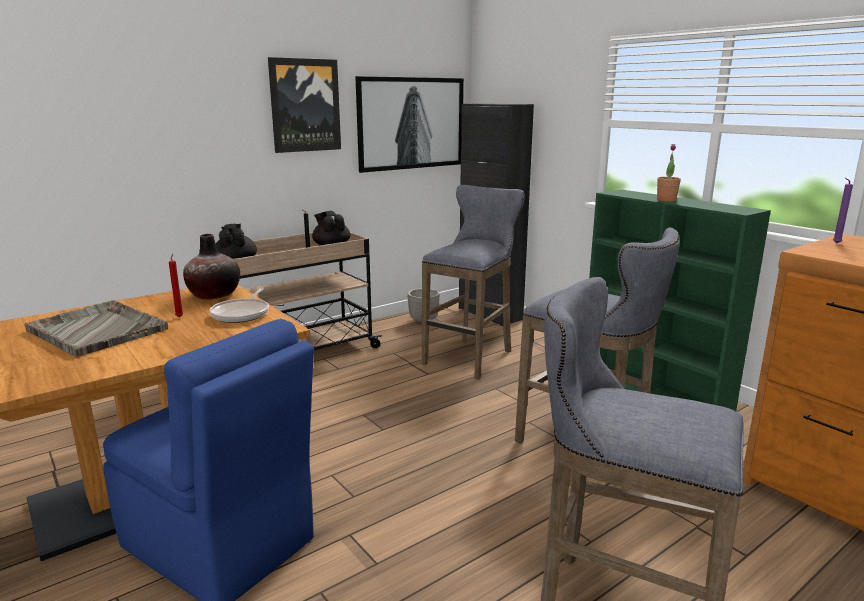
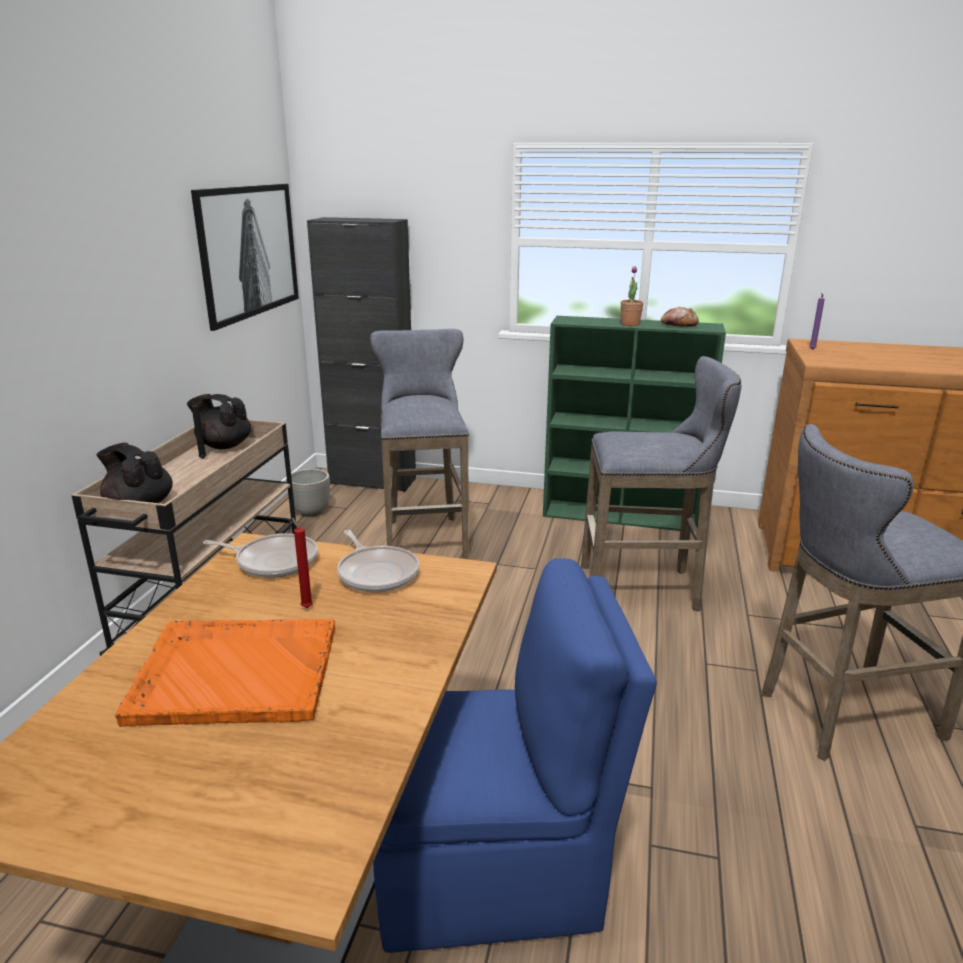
camera: 40 degrees left, 5 degrees up
(97, 329) = (234, 673): grey tray -> orange tray
(214, 295) = (273, 561): vase -> frying pan
(305, 105) = (144, 241): picture -> none
(714, 205) = (678, 325): none -> bread

